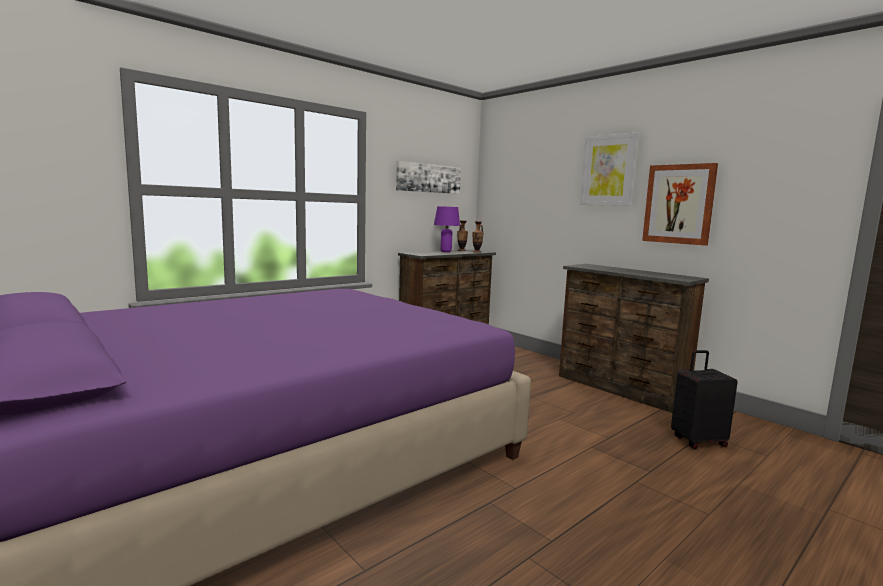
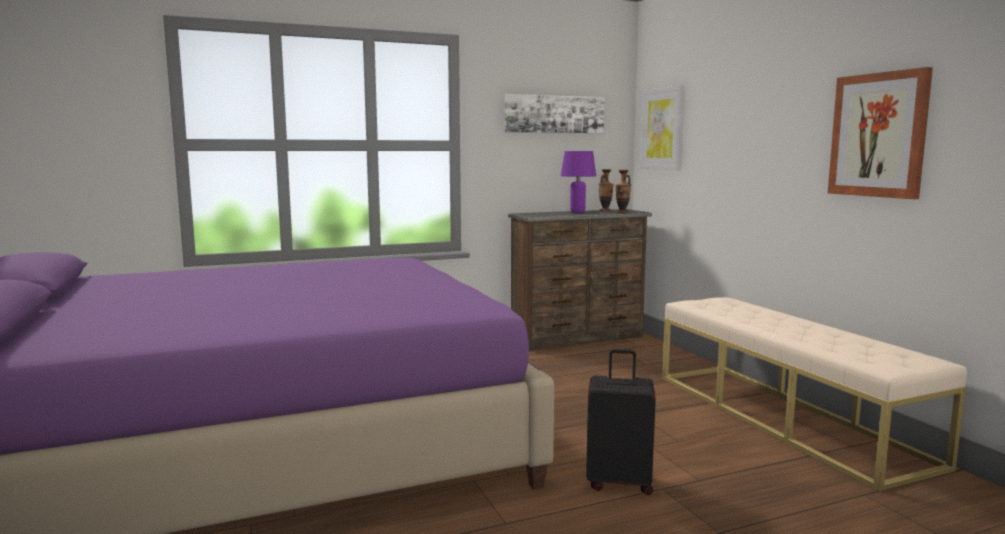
camera: 20 degrees right, 0 degrees up
(609, 170) = (786, 89): picture -> picture (662, 129)
(620, 389) = (784, 417): brown dresser -> beige bench
(698, 441) = (843, 503): black suitcase -> black suitcase (619, 482)

